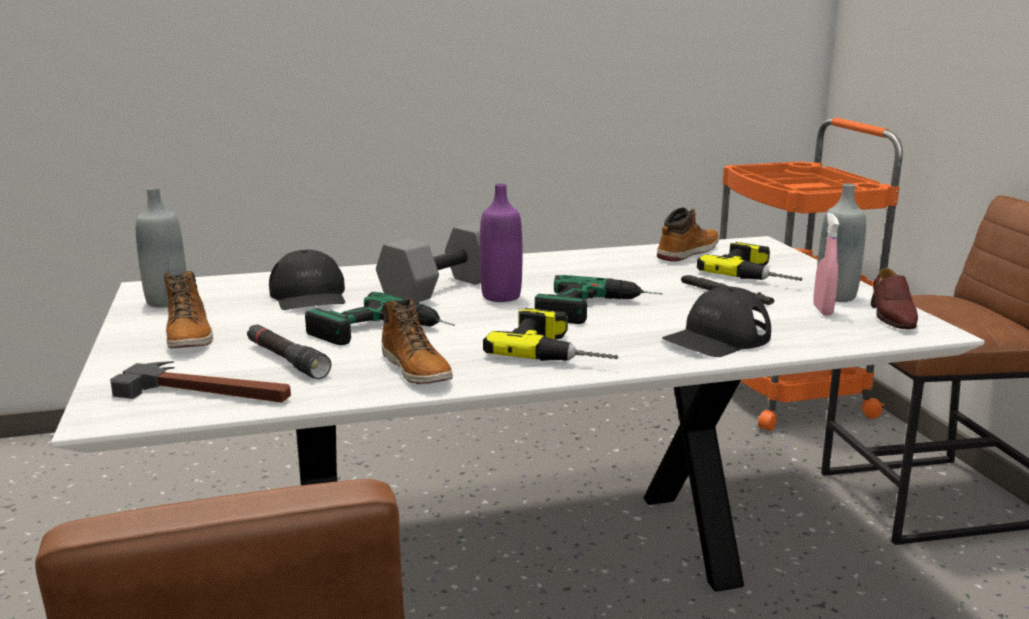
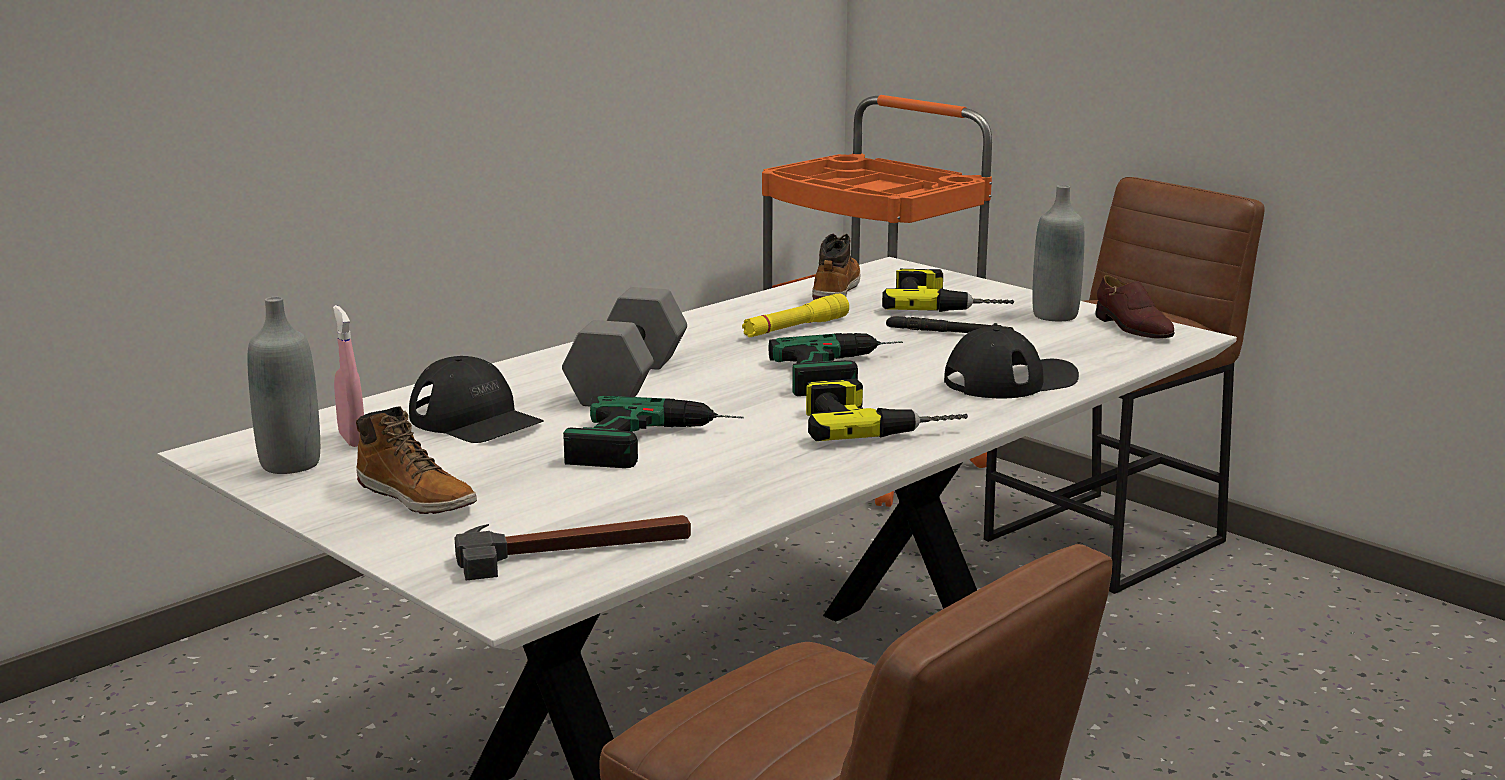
camera: 30 degrees left, 0 degrees up
(287, 360) = (599, 497): black flashlight -> none
(417, 369) = (765, 474): boot -> none
(501, 296) = (714, 377): purple bottle -> none
(614, 273) = (795, 328): none -> yellow flashlight
(717, 338) = (1010, 380): black cap -> black cap turned 135 degrees counterclockwise
(822, 310) = (1064, 333): pink spray bottle -> pink spray bottle (352, 439)

